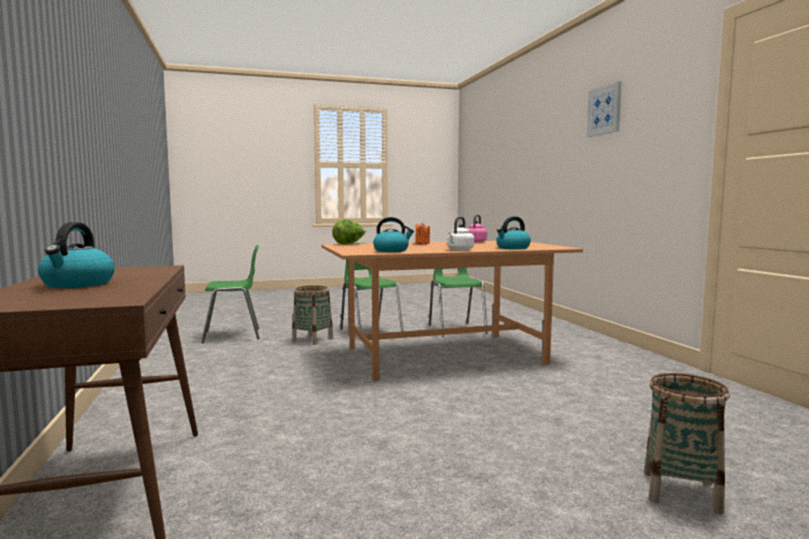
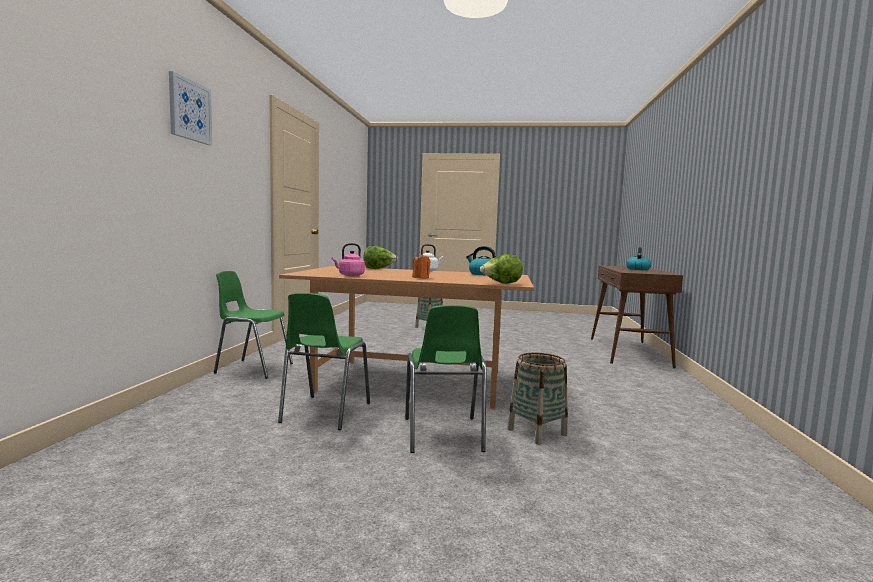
camera: 155 degrees left, 0 degrees up
(233, 335) = (673, 473): green chair -> green chair (252, 368)
(512, 248) = (379, 269): kettle -> lettuce

